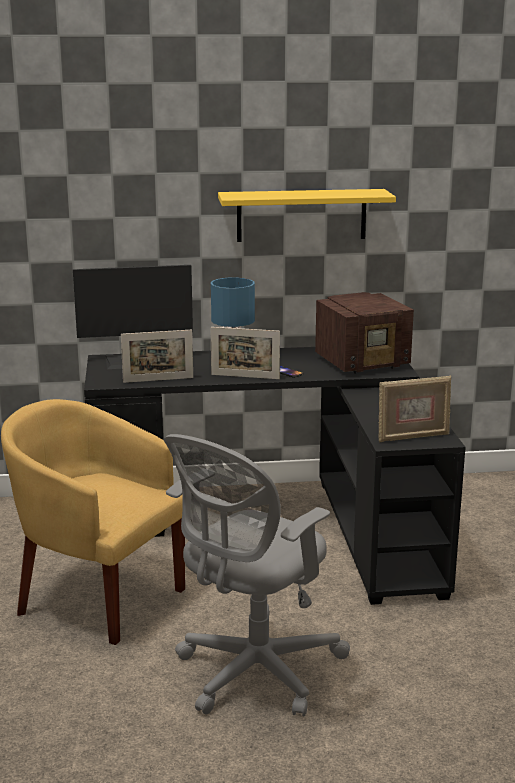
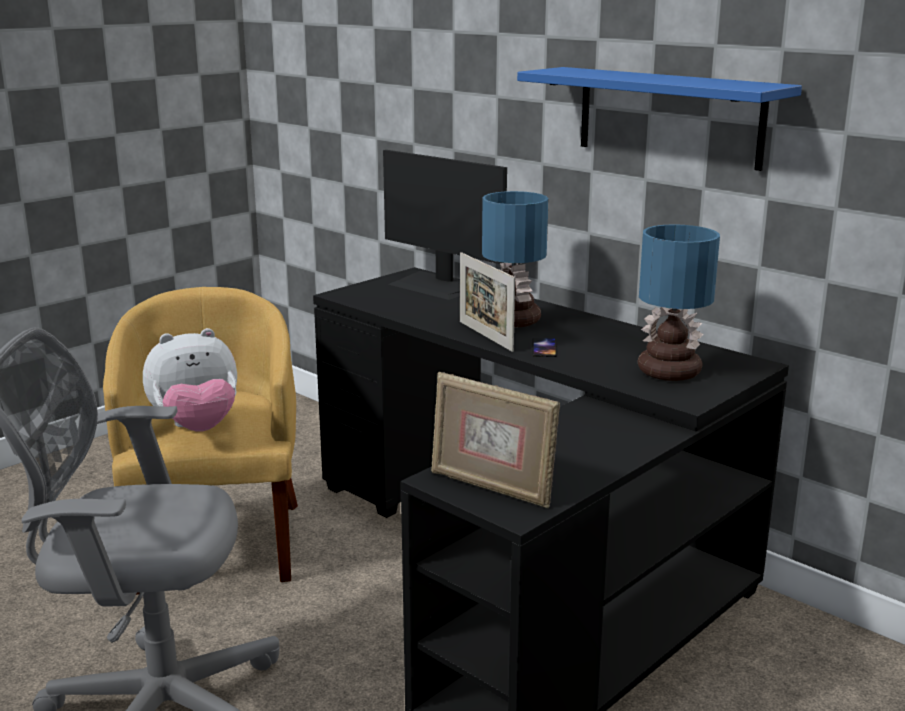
camera: 50 degrees right, 0 degrees up
(124, 500) = (197, 427): none -> plush toy
(158, 380) = (396, 309): picture frame -> none
(301, 215) = (669, 116): yellow shelf -> blue shelf
(363, 362) = (671, 372): radio -> table lamp

